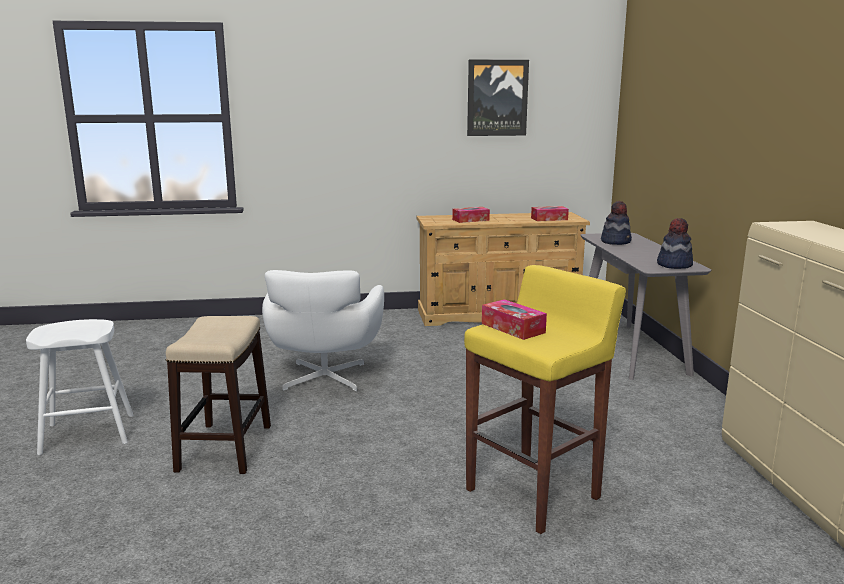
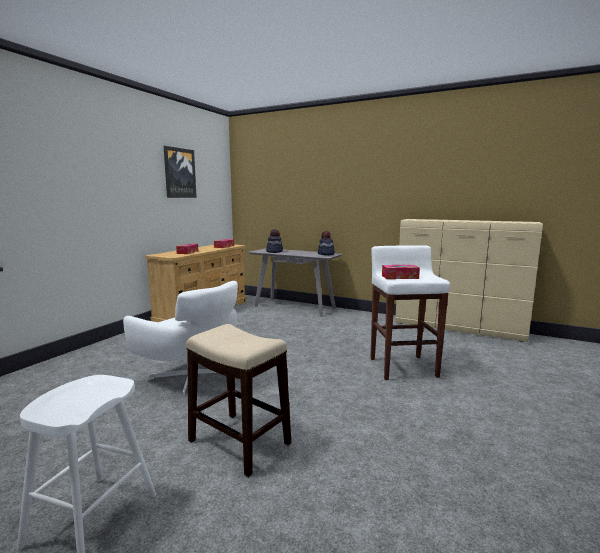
camera: 55 degrees left, 5 degrees down
(534, 493) = (402, 367): yellow stool -> white stool

